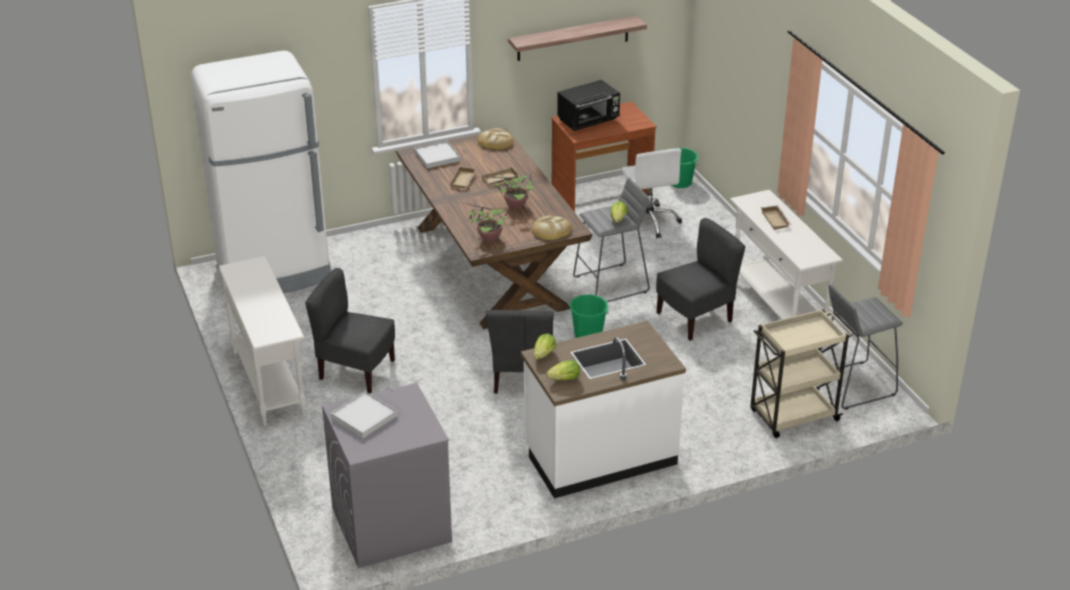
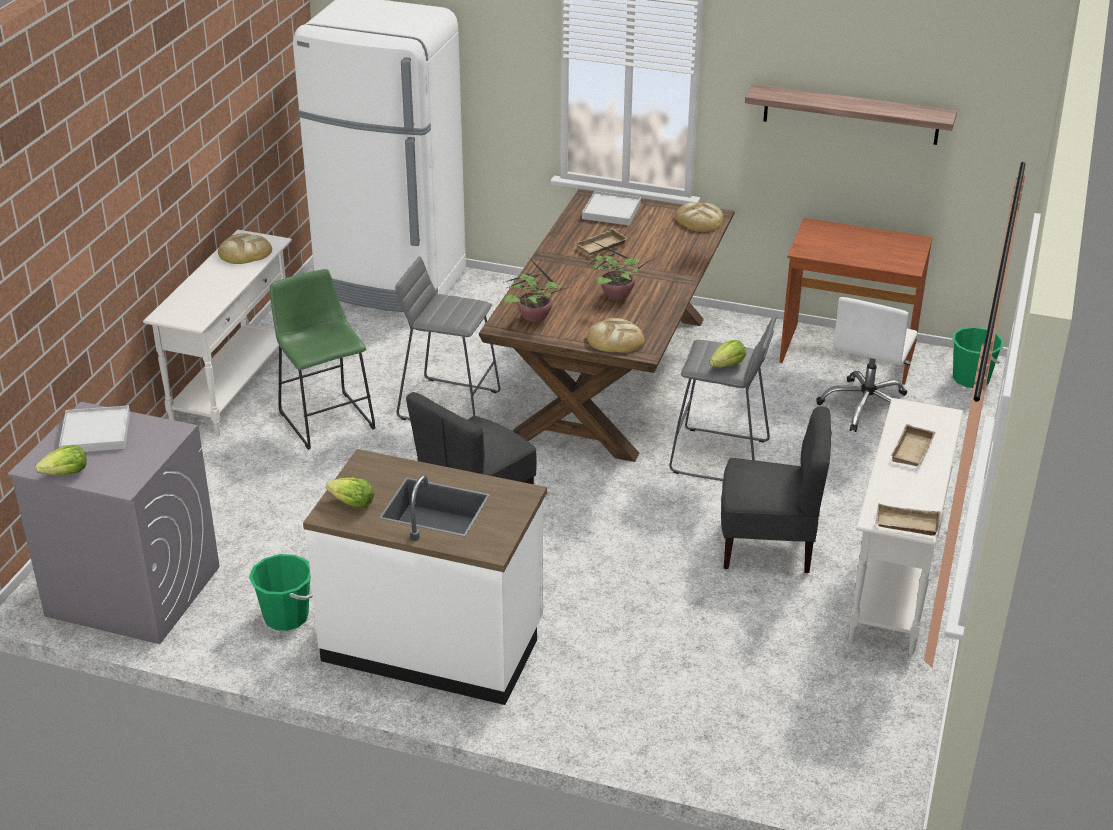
camera: 40 degrees right, 0 degrees up
(250, 277) = (244, 252): none -> bread
(356, 371) = (325, 417): grey chair -> green stool
(500, 179) = (643, 261): beige tray -> beige tray (906, 525)
(544, 354) = (374, 465): lettuce -> lettuce (66, 473)
(588, 334) = (614, 500): green bucket -> green bucket (286, 617)
(589, 120) = (843, 238): black microwave -> none
(792, 416) = (727, 731): beige cart -> none
(852, 385) = (864, 738): grey stool -> grey stool (448, 404)

